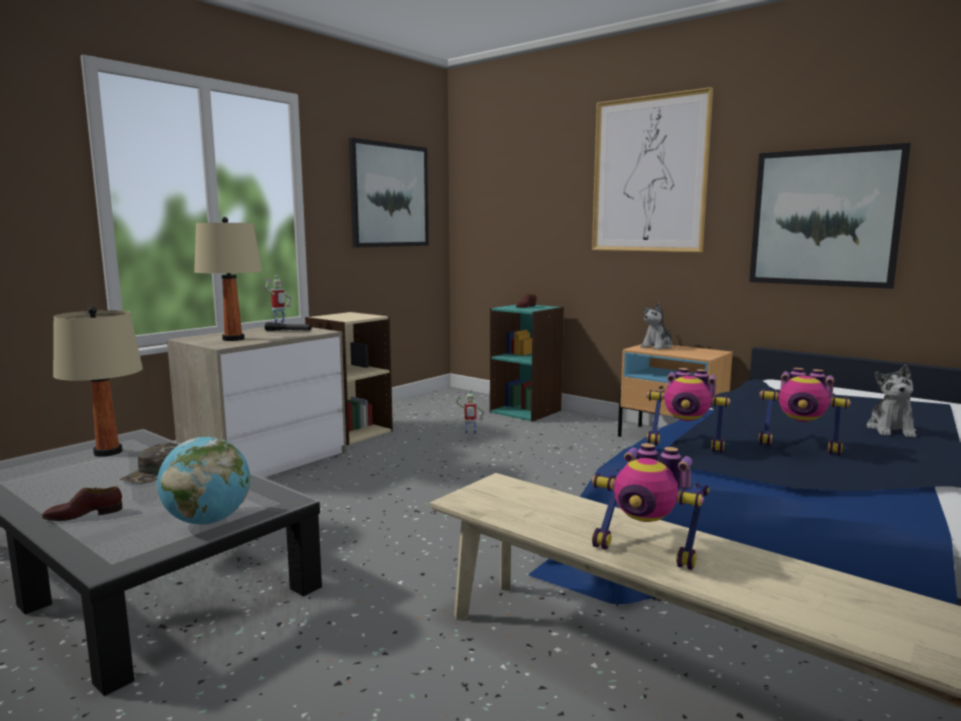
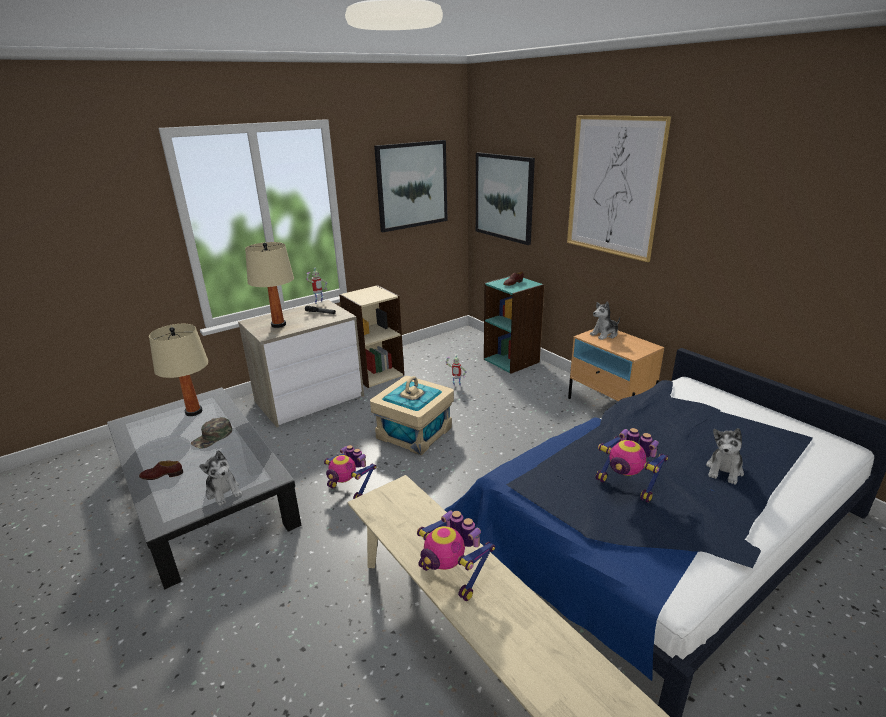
camera: 15 degrees right, 15 degrees up
(208, 521) = (223, 492): globe -> plush toy
(440, 480) = (414, 433): none -> beige storage box
(685, 445) = (543, 470): toy robot -> toy robot (349, 490)
(824, 218) = (749, 252): picture -> picture (504, 197)

